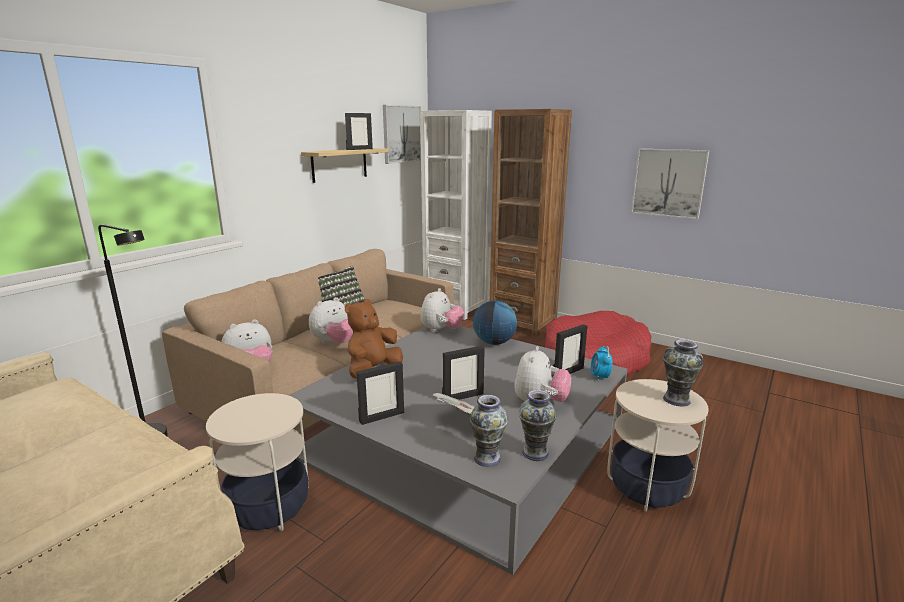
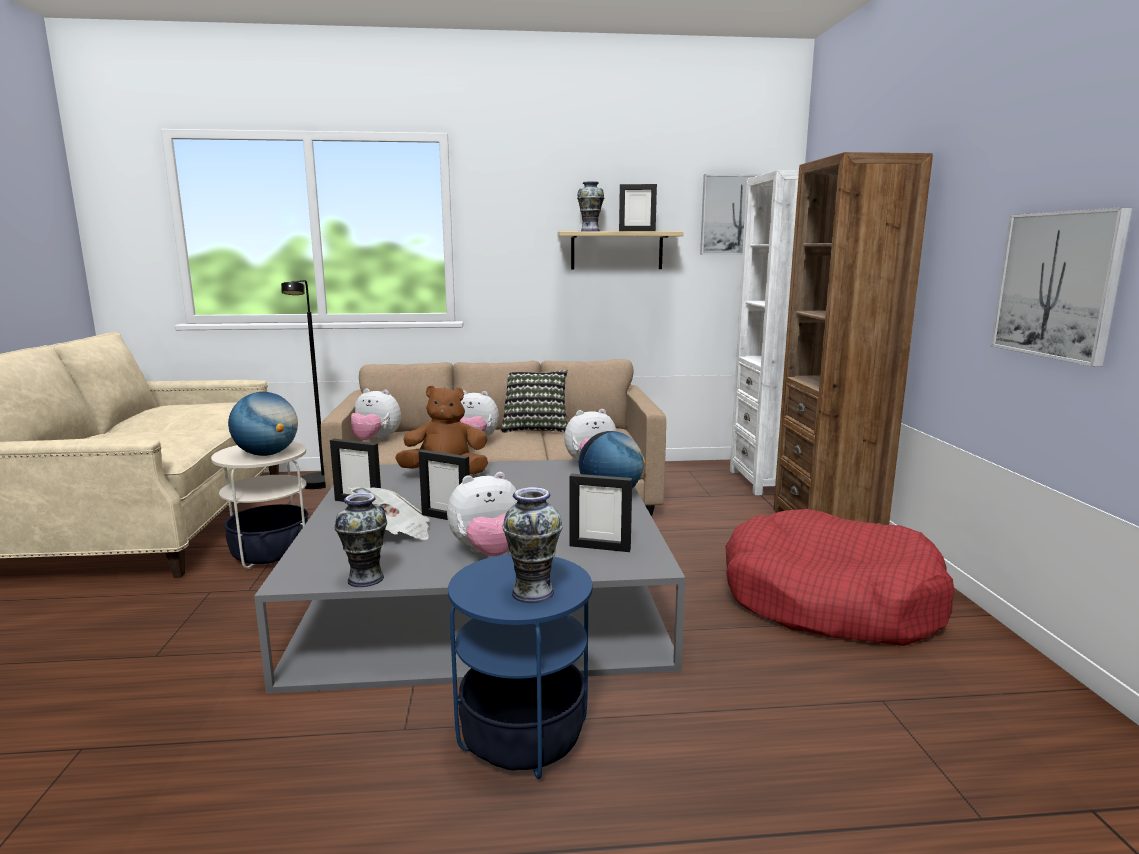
camera: 50 degrees right, 5 degrees down
(271, 413) = (267, 454): none -> globe
(487, 458) = (329, 561): vase -> vase (590, 231)
(599, 377) = (620, 567): alarm clock -> none
(647, 489) = (523, 740): beige side table -> blue side table

